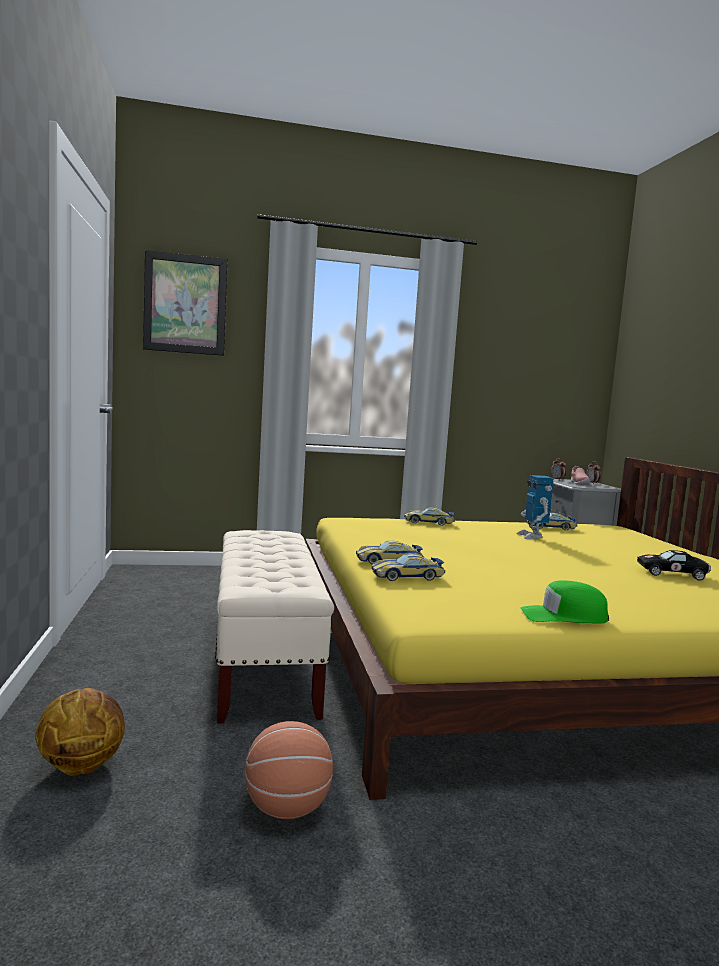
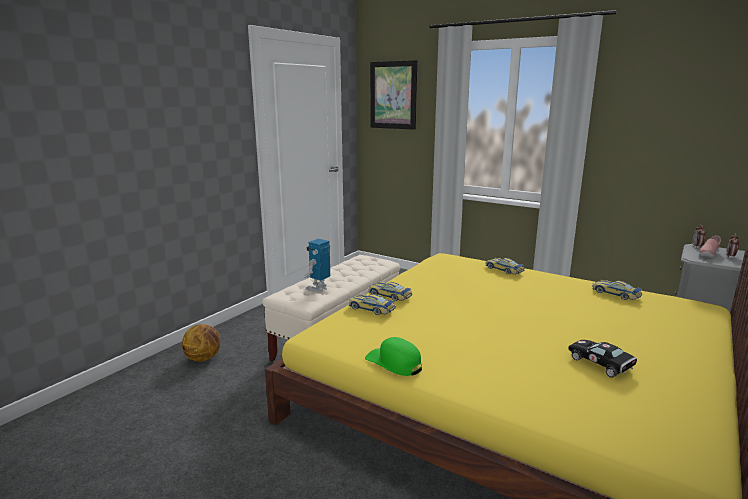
camera: 45 degrees right, 10 degrees up
(286, 808) = (235, 408): basketball -> none
(532, 536) = (563, 299): toy robot -> toy robot (318, 288)

